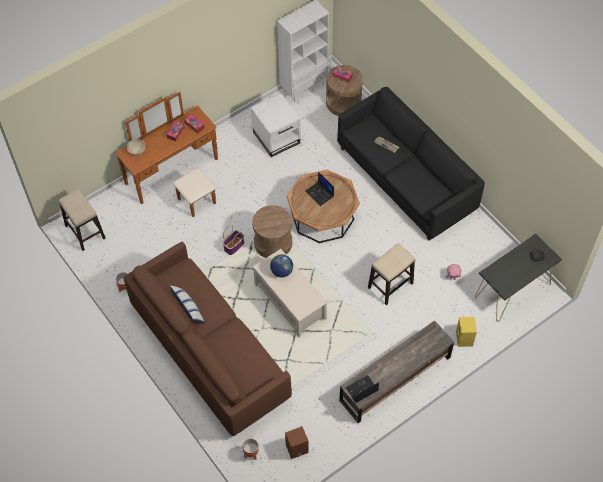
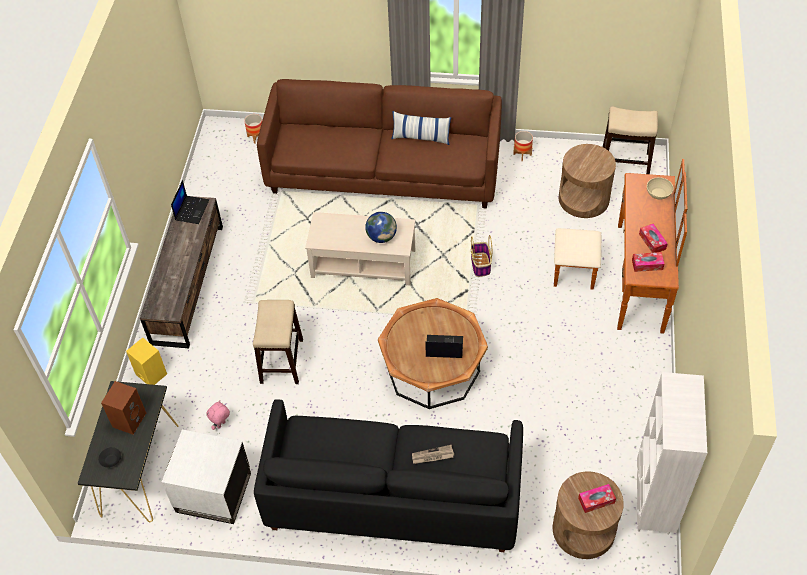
camera: 135 degrees right, 5 degrees down
(273, 243) = (447, 299): brown side table -> brown side table (583, 199)
(277, 137) = (594, 410): white side table -> white side table (213, 493)
(296, 449) = (221, 167): brown speaker -> brown speaker (129, 419)

